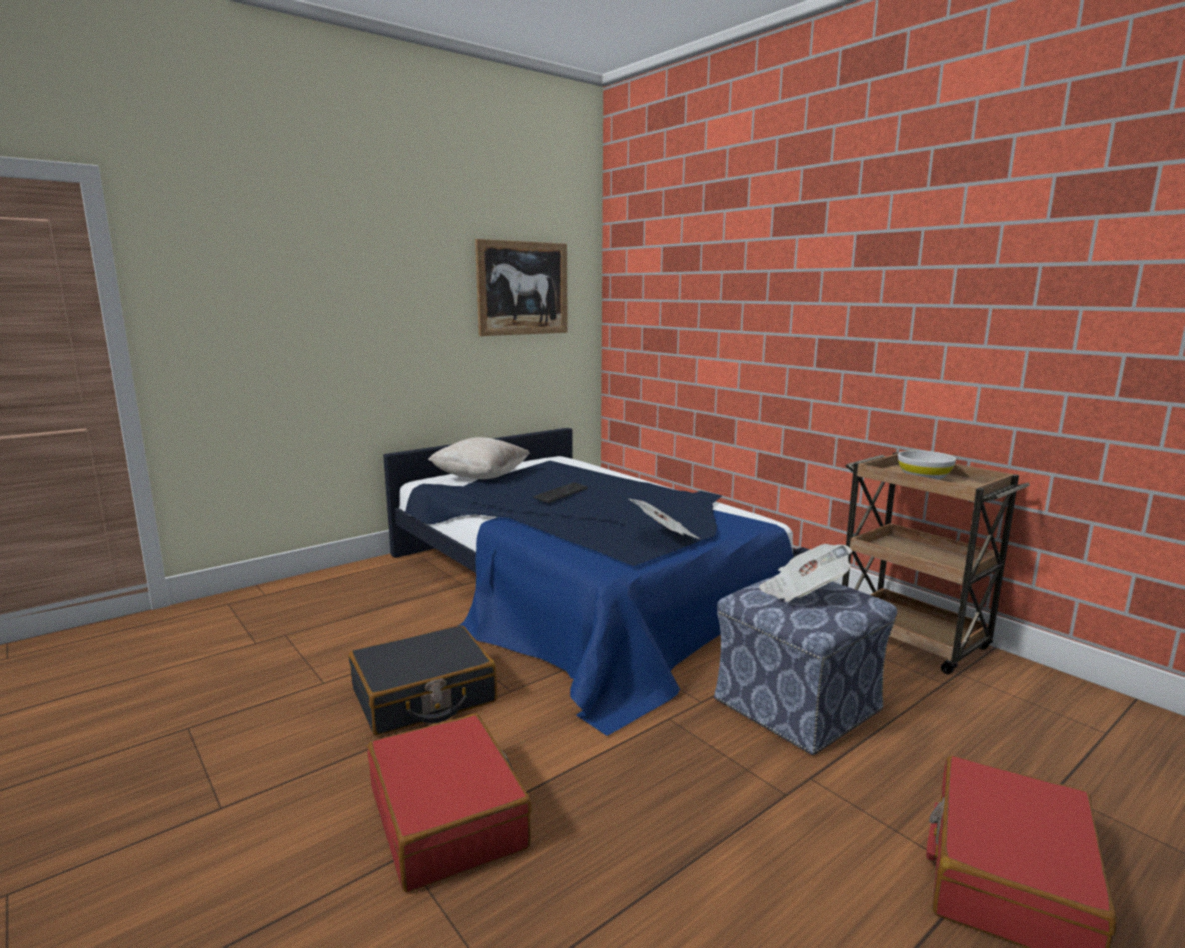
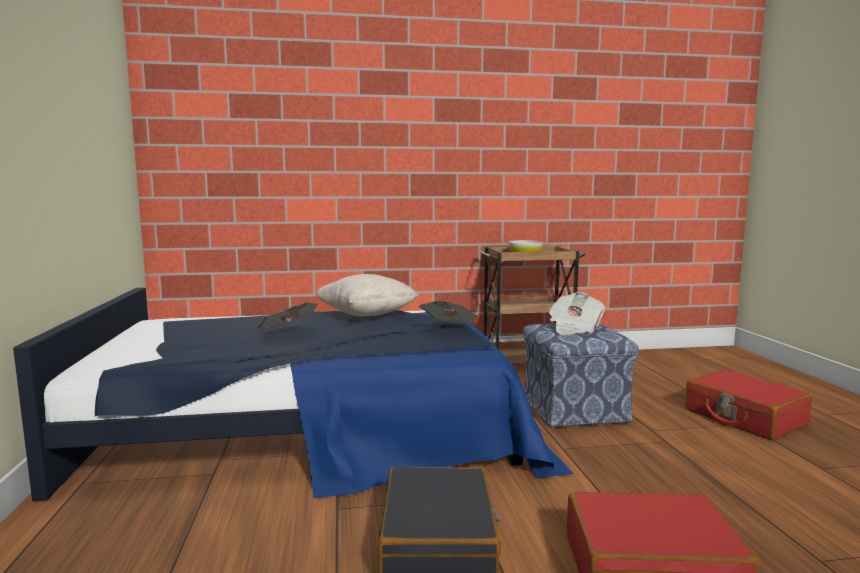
camera: 60 degrees left, 5 degrees down
(480, 477) = (141, 350): beige pillow -> beige pillow (366, 315)
(523, 288) = (91, 120): picture -> none
(561, 494) = (287, 333): keyboard -> newspaper

